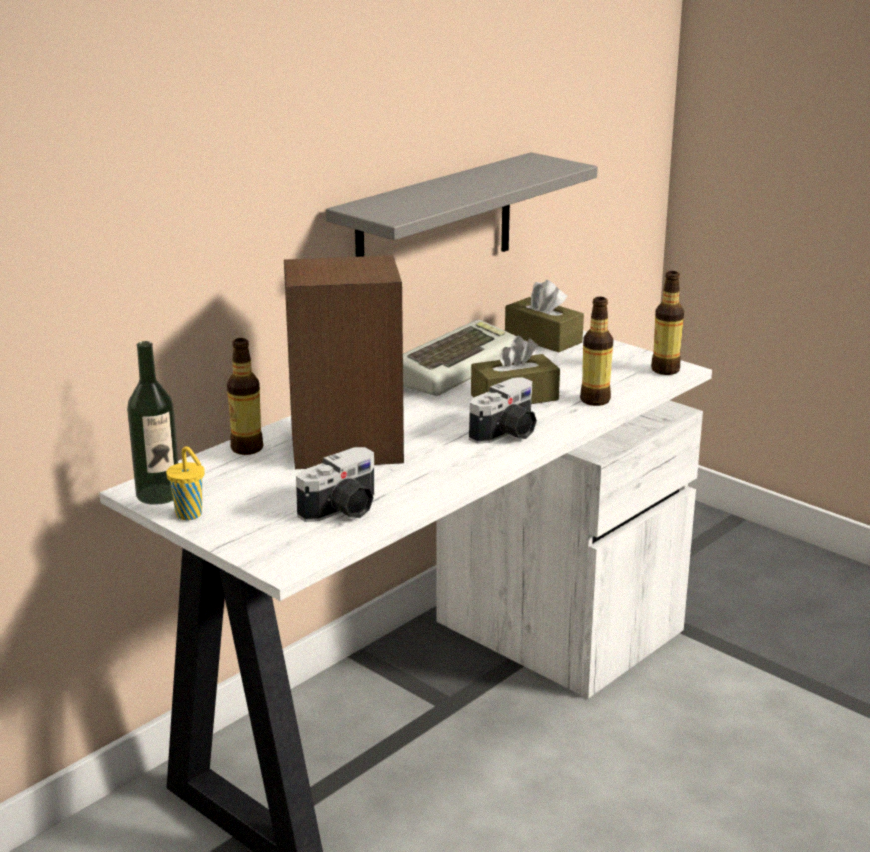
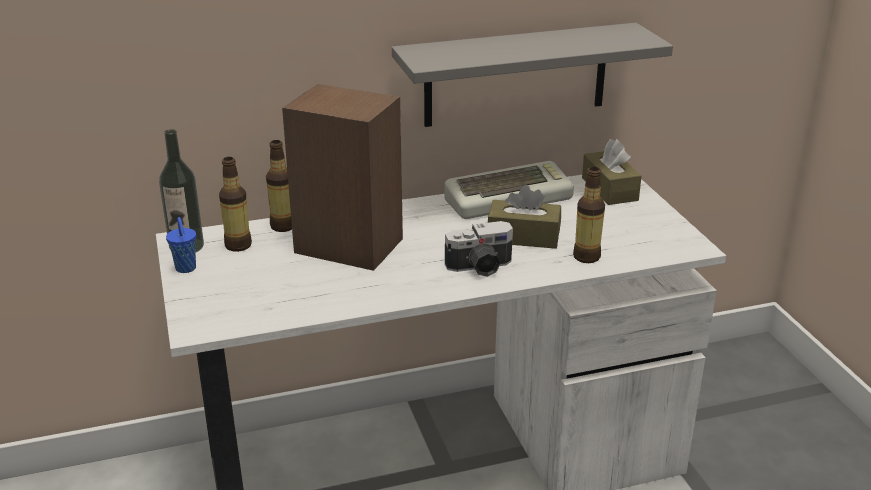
camera: 30 degrees right, 5 degrees up
(190, 515) = (186, 269): yellow cup -> blue cup
(343, 510) = (285, 297): camera -> none
(665, 370) = (681, 244): bottle -> bottle (238, 245)

